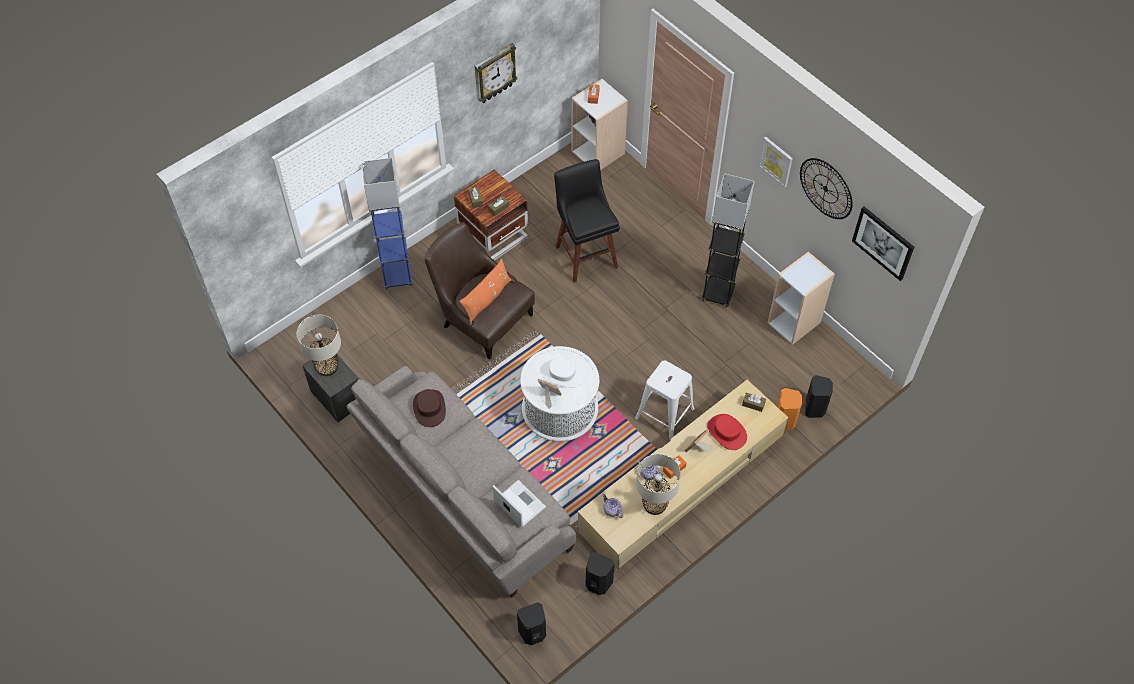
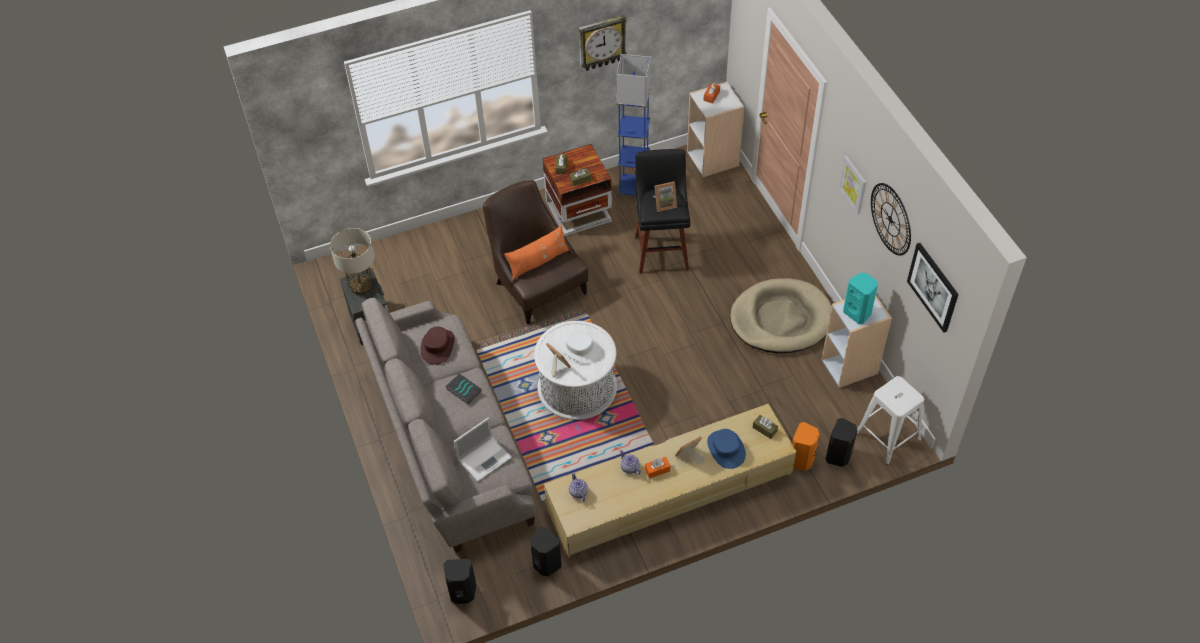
camera: 20 degrees right, 5 degrees down
(397, 277) = (472, 227): blue floor lamp -> blue floor lamp (633, 188)
(471, 445) = (463, 390): none -> book
(518, 503) = (485, 458): laptop -> laptop turned 75 degrees clockwise
(591, 214) = (664, 204): none -> picture frame
(655, 504) = (623, 498): table lamp -> none
(664, 414) = (679, 420): white stool -> white stool (887, 436)
(718, 294) = (780, 319): grey floor lamp -> beige dog bed
(726, 432) = (726, 449): red hat -> blue hat
(804, 276) = (858, 313): none -> turquoise speaker

